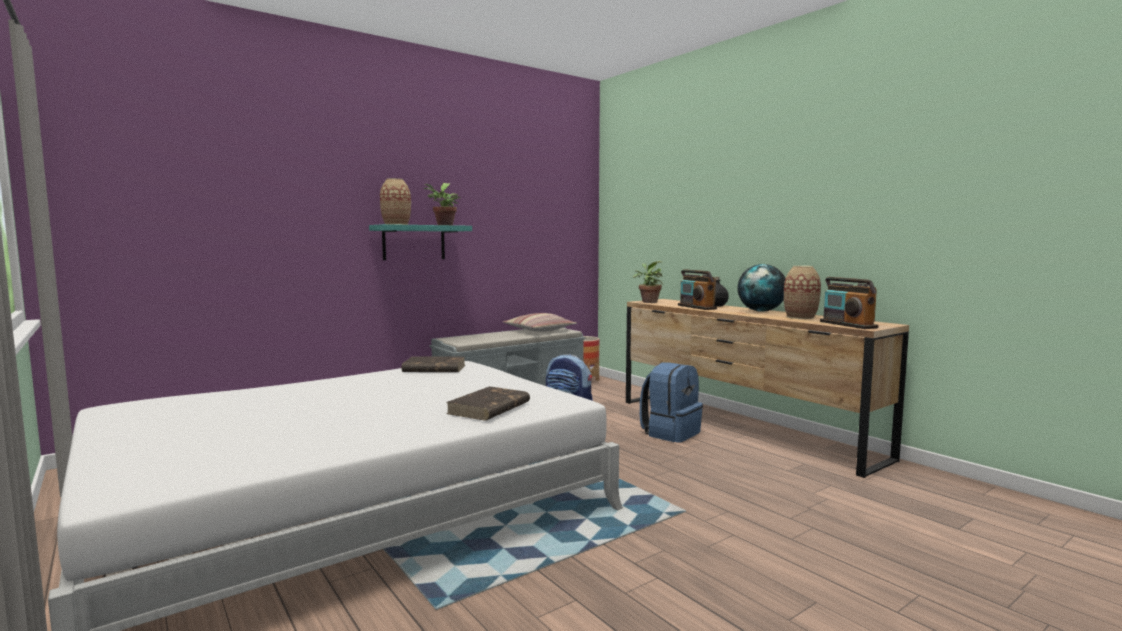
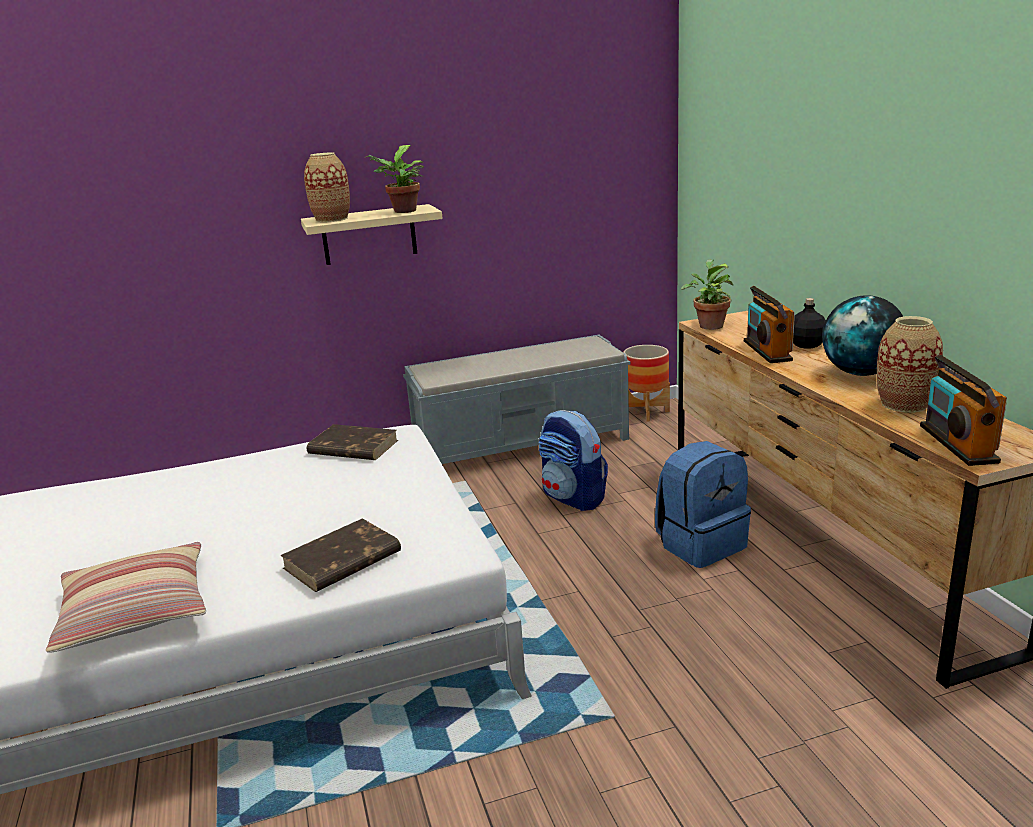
camera: 20 degrees right, 15 degrees up
(414, 242) = (369, 235): turquoise shelf -> beige shelf
(539, 330) = (563, 350): pillow -> pillow (135, 611)

